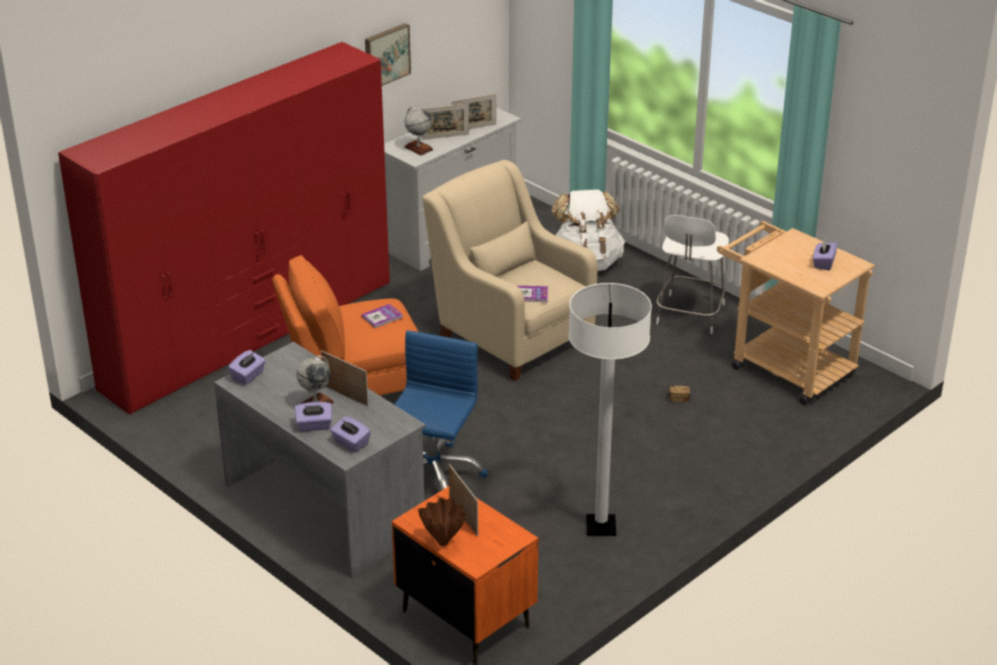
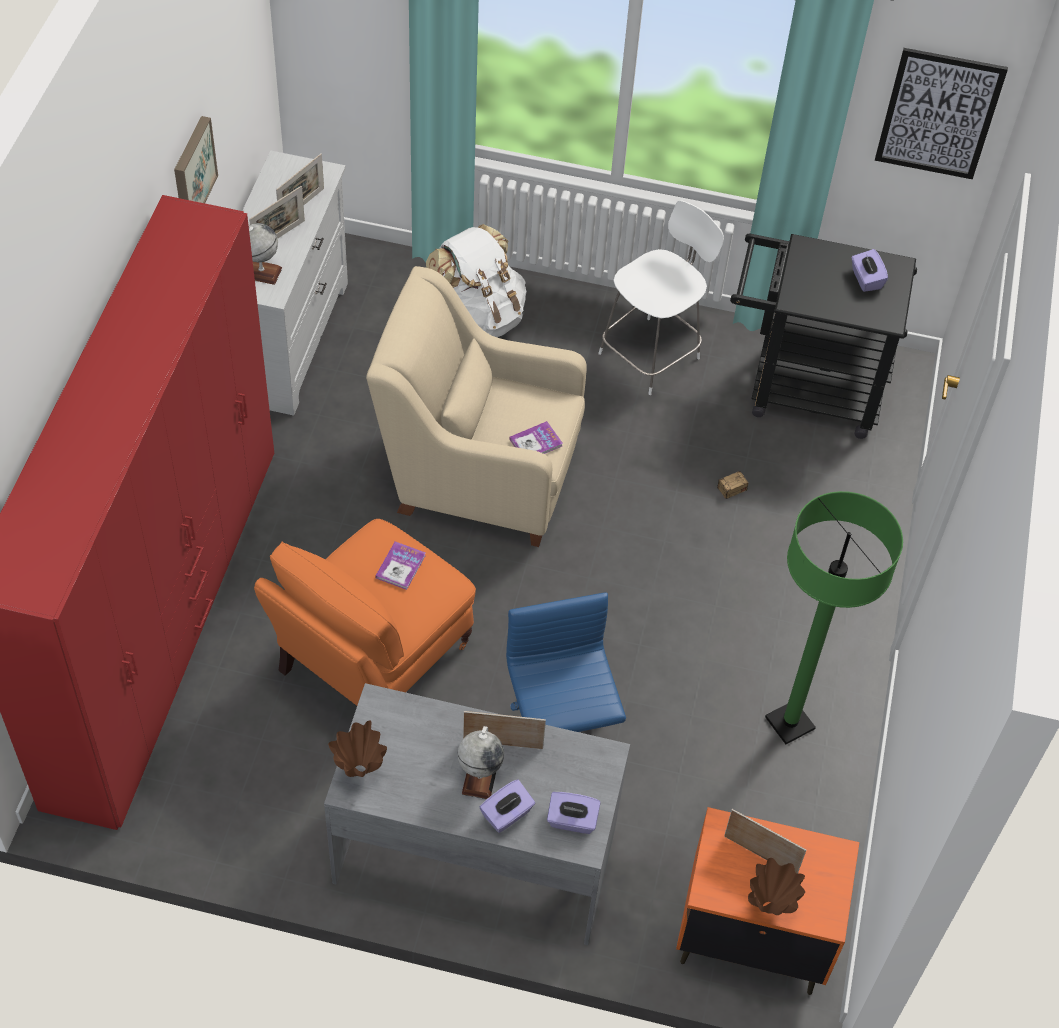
camera: 35 degrees left, 20 degrees up
(248, 376) = (359, 771): purple tissue box -> brown vase
(601, 526) = (789, 723): white floor lamp -> green floor lamp
(689, 315) = (652, 354): white chair -> white chair turned 120 degrees counterclockwise
(784, 366) = (802, 388): beige cart -> black cart
(896, 139) = (939, 114): none -> picture

